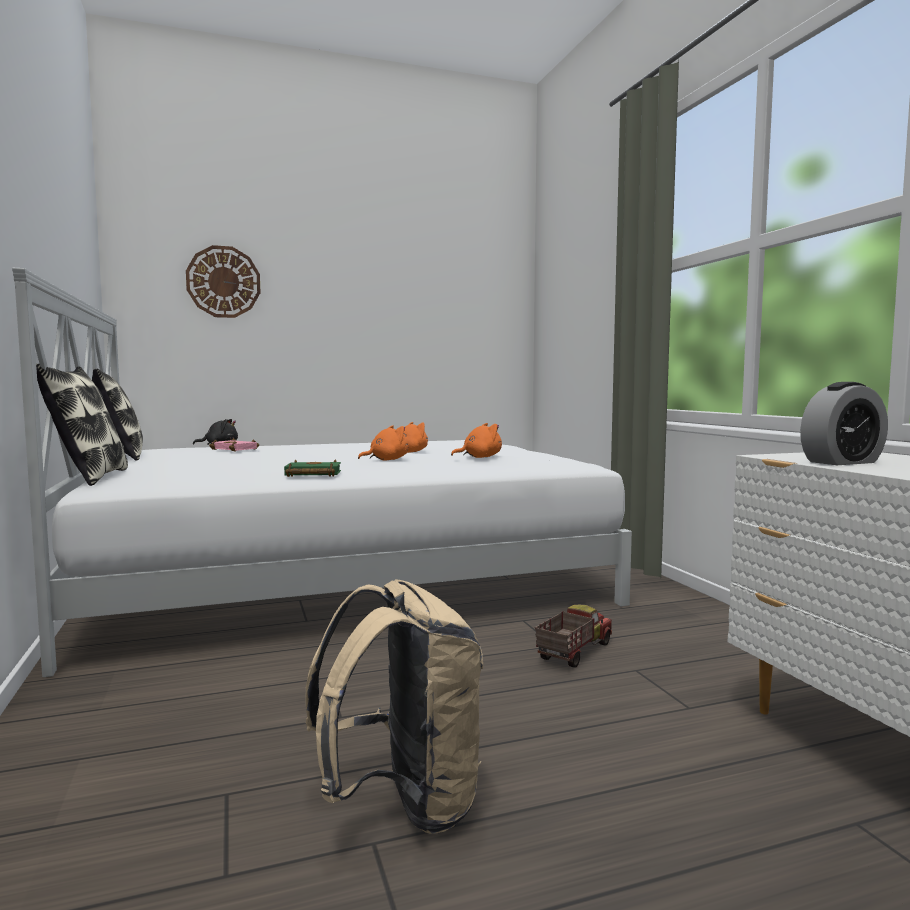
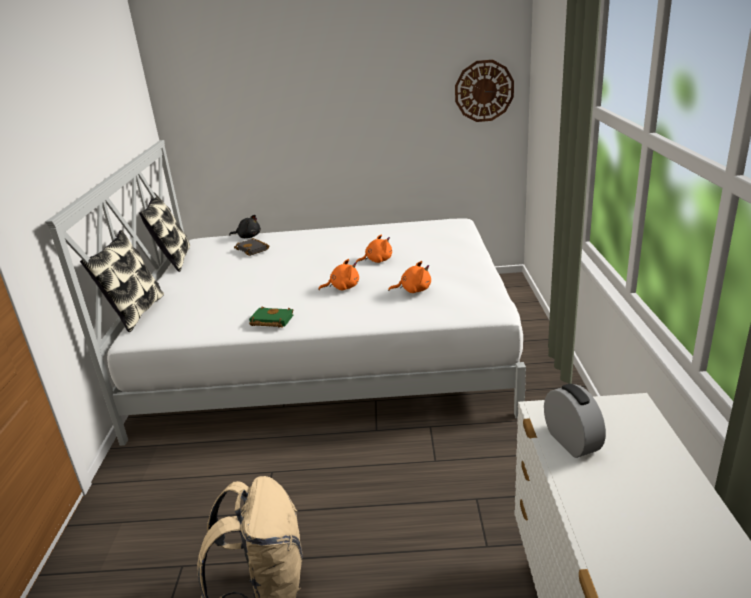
camera: 20 degrees right, 20 degrees up
(223, 282) = (241, 93): wall clock -> wall clock (484, 91)
(236, 449) = (253, 249): pink book -> black book
(573, 652) = (444, 470): toy truck -> none
(842, 462) = (571, 441): alarm clock -> alarm clock turned 105 degrees counterclockwise

